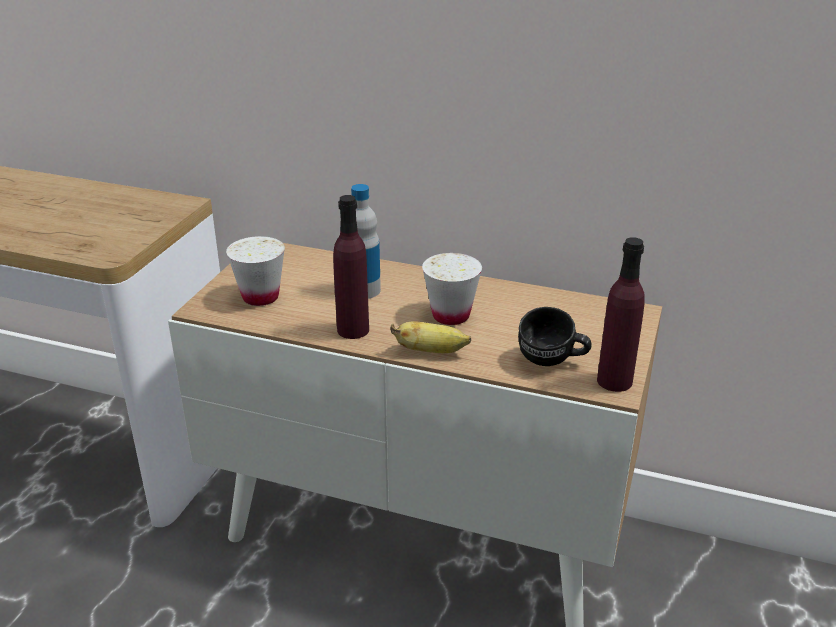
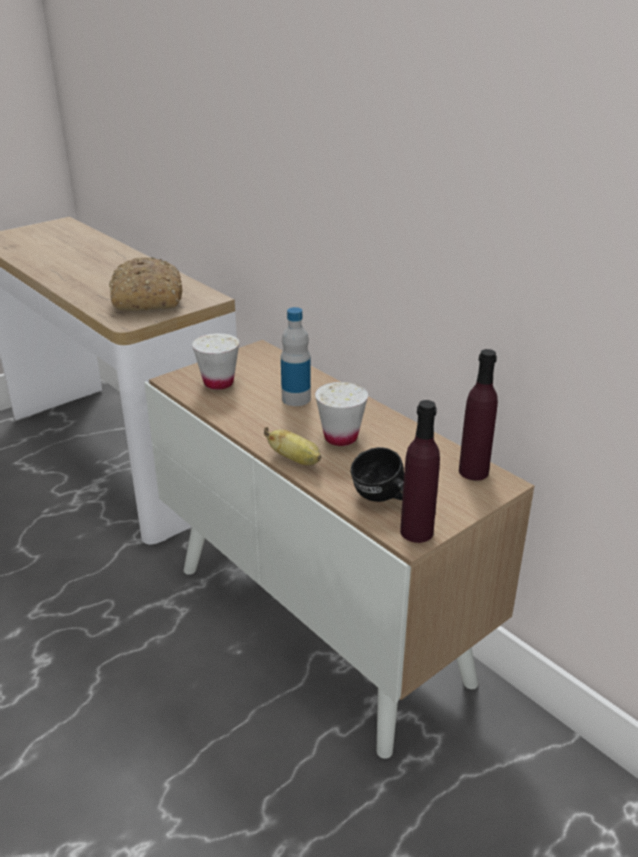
camera: 30 degrees right, 0 degrees up
(100, 221) = (146, 298): none -> bread
(353, 330) = (256, 426): purple bottle -> purple bottle (473, 471)

